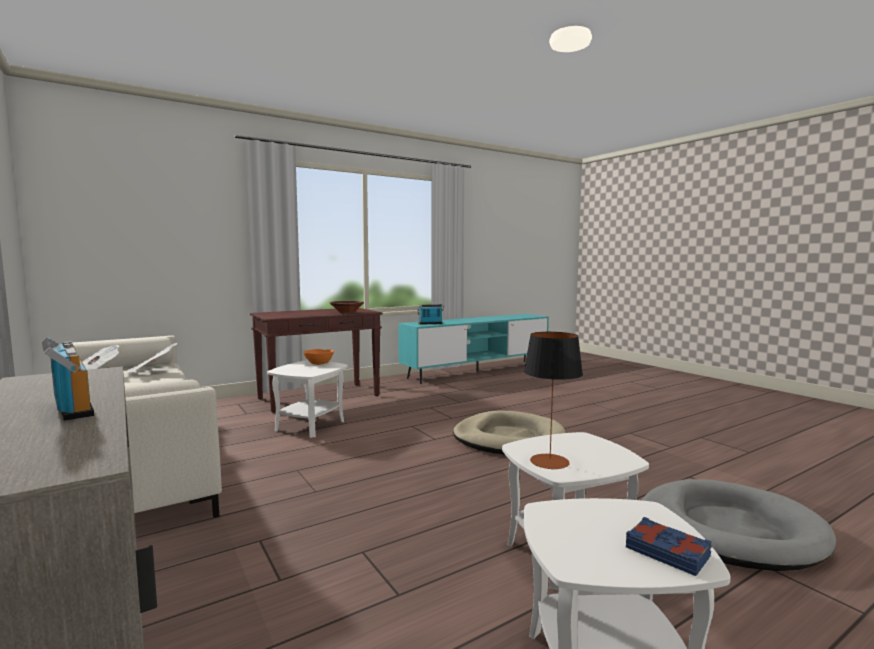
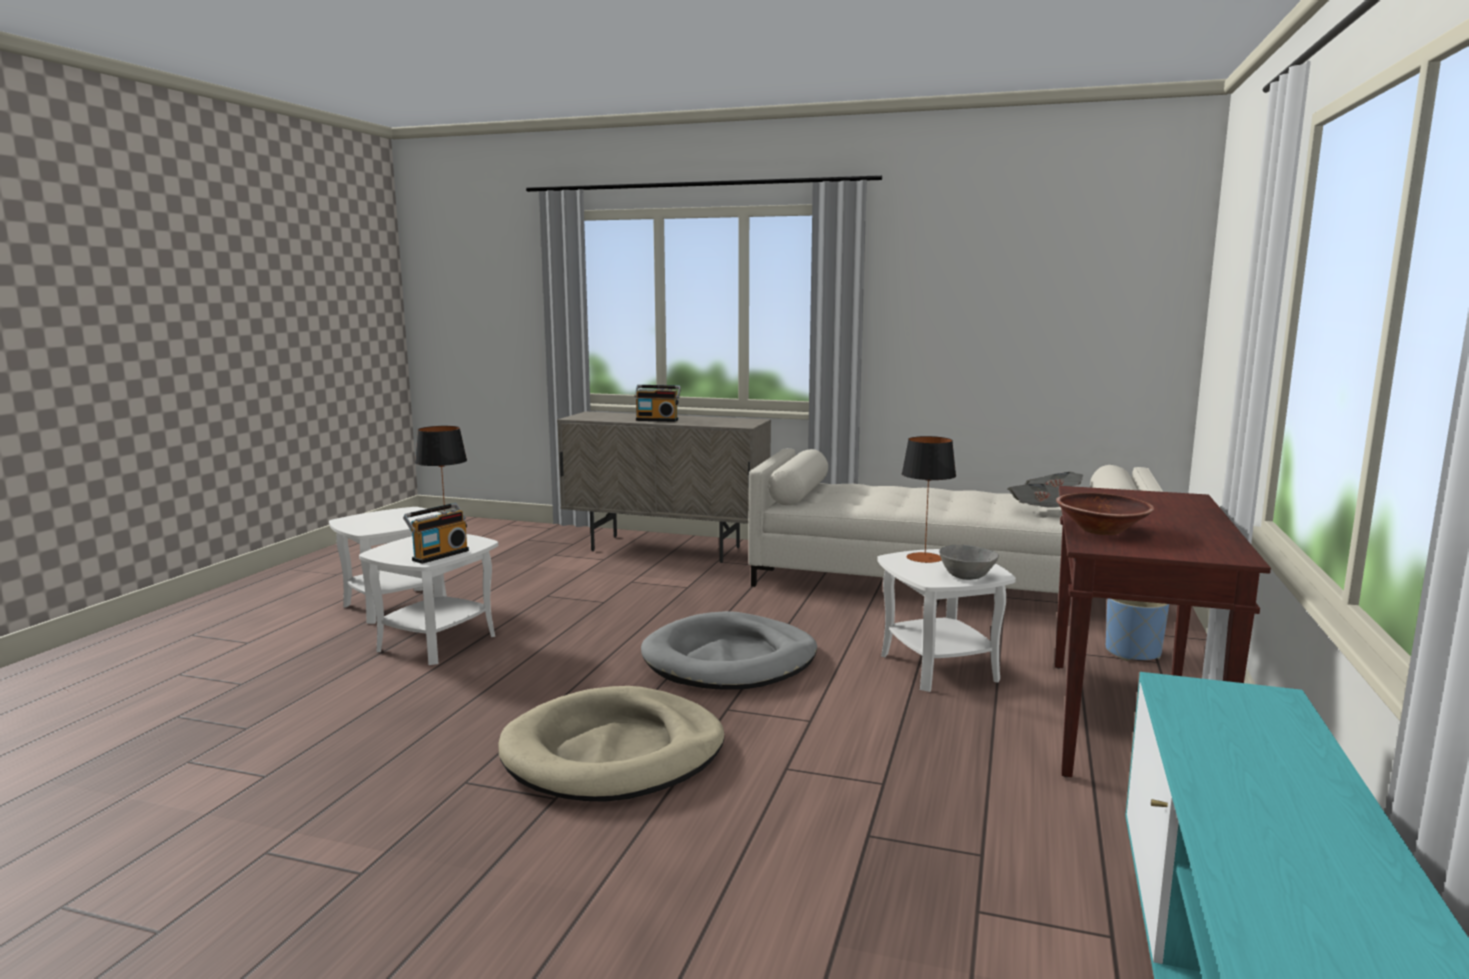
camera: 140 degrees right, 5 degrees up
(231, 408) = (1132, 653): none -> blue planter
(299, 371) = (924, 558): none -> table lamp
(319, 363) = (967, 576): orange bowl -> grey bowl
(430, 324) = (1207, 716): radio -> radio (439, 555)
(667, 551) = (359, 520): blue book -> none
(729, 530) = (255, 707): grey dog bed -> grey dog bed (730, 659)

